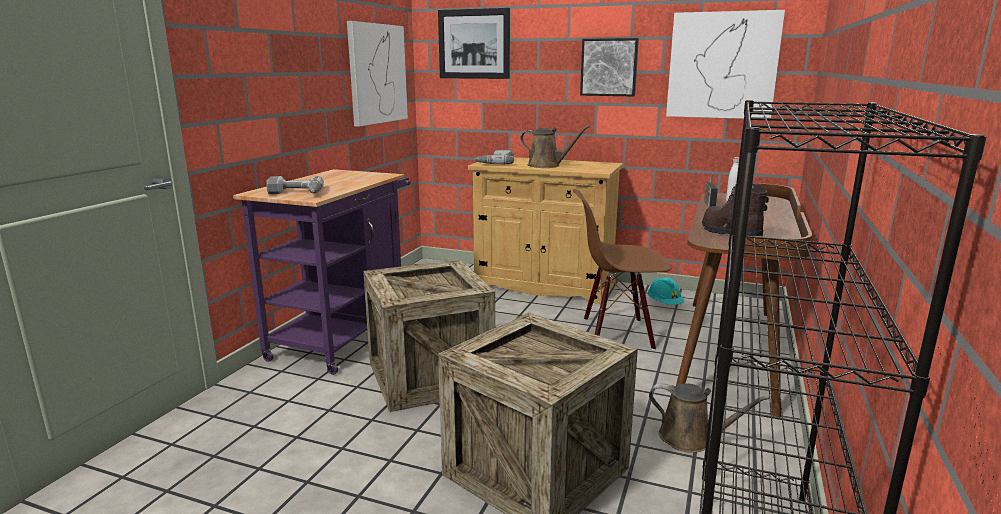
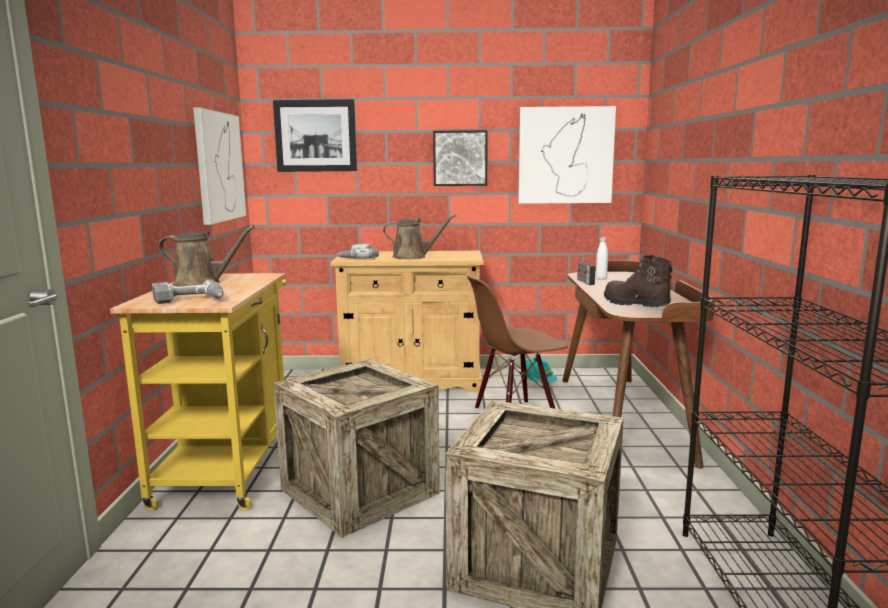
camera: 20 degrees left, 5 degrees down
(344, 335) = (228, 464): purple cart -> yellow cart
(691, 439) = (648, 501): brown watering can -> brown watering can (201, 283)

